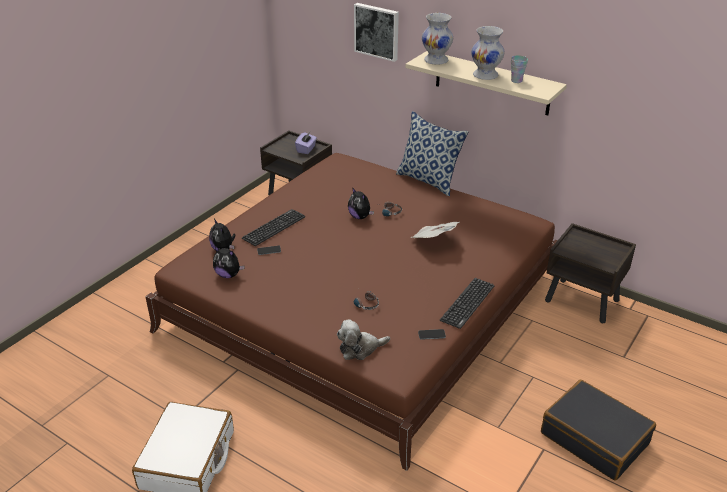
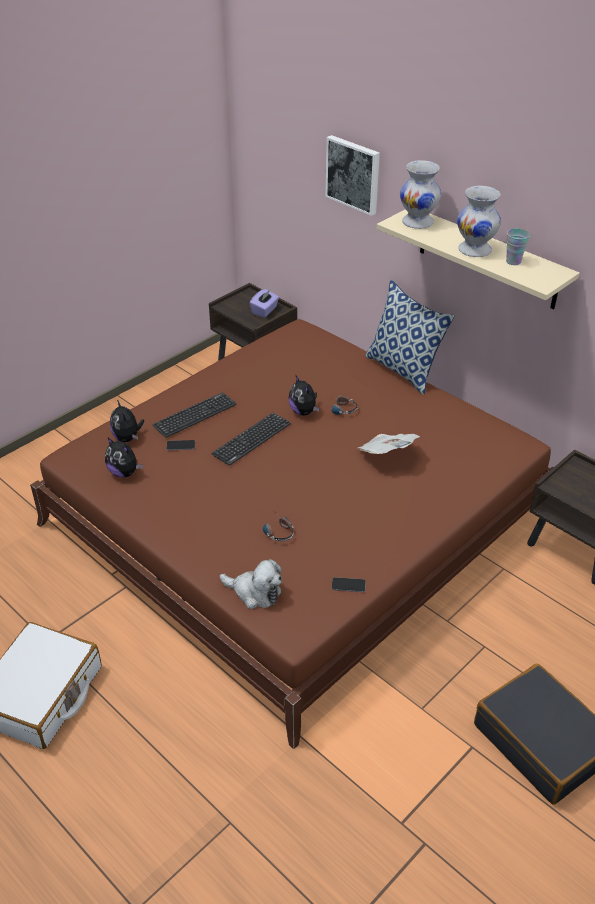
camera: 10 degrees right, 5 degrees up
(360, 348) = (255, 592): plush toy -> plush toy turned 150 degrees counterclockwise
(467, 303) = (406, 547): keyboard -> keyboard (252, 439)

